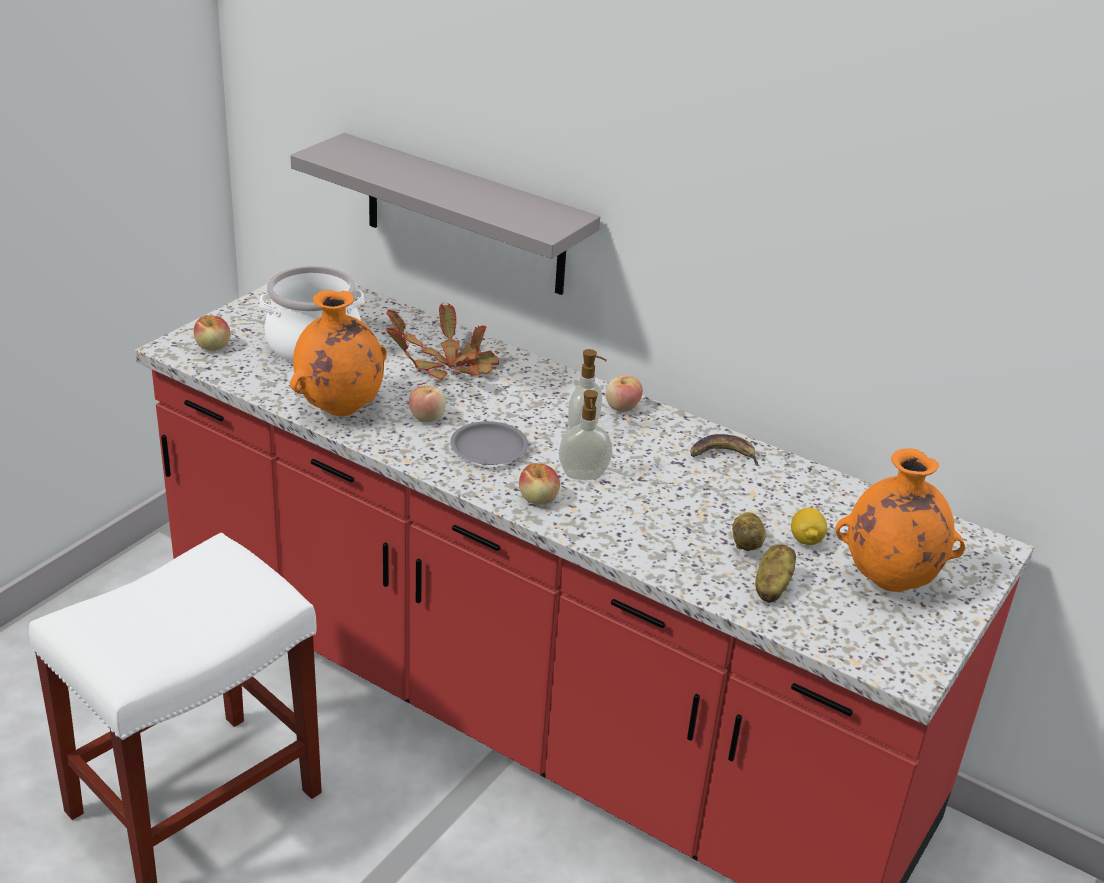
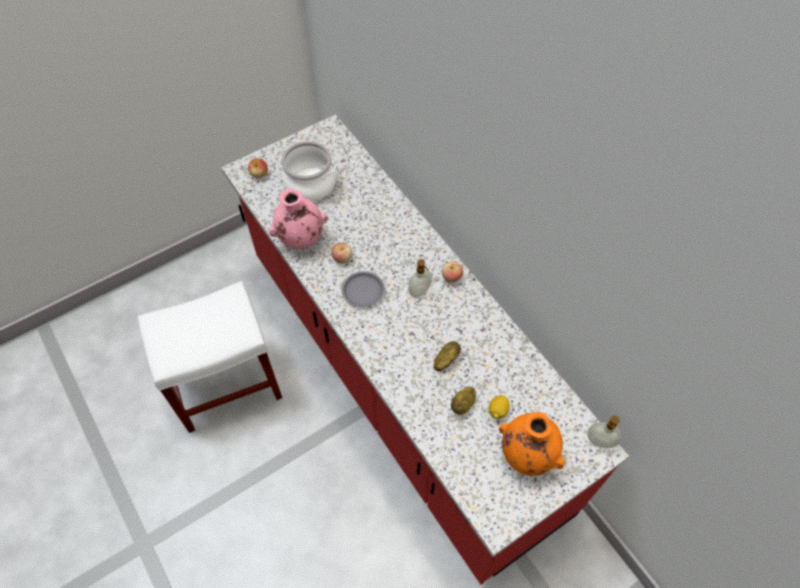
camera: 25 degrees right, 25 degrees up
(339, 409) = (301, 240): orange vase -> pink vase
(448, 366) = (372, 219): potted plant -> none
(464, 215) = (399, 133): grey shelf -> none
(538, 498) = (370, 337): apple -> none
(583, 476) = (402, 326): soap dispenser -> soap dispenser (599, 442)
(722, 455) = (488, 331): banana -> none
(771, 587) = (459, 440): potato -> potato (445, 360)

